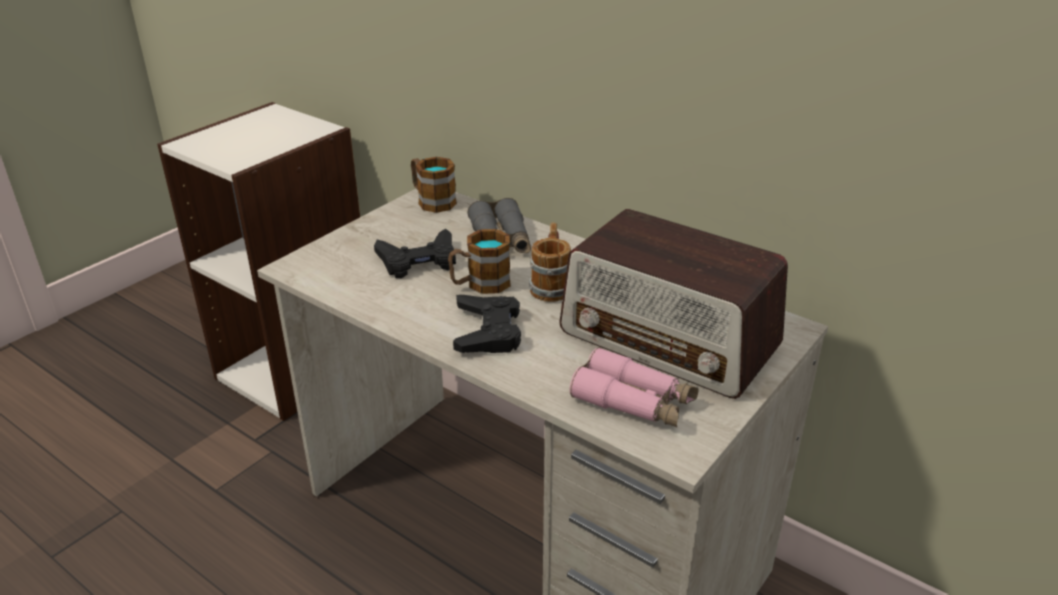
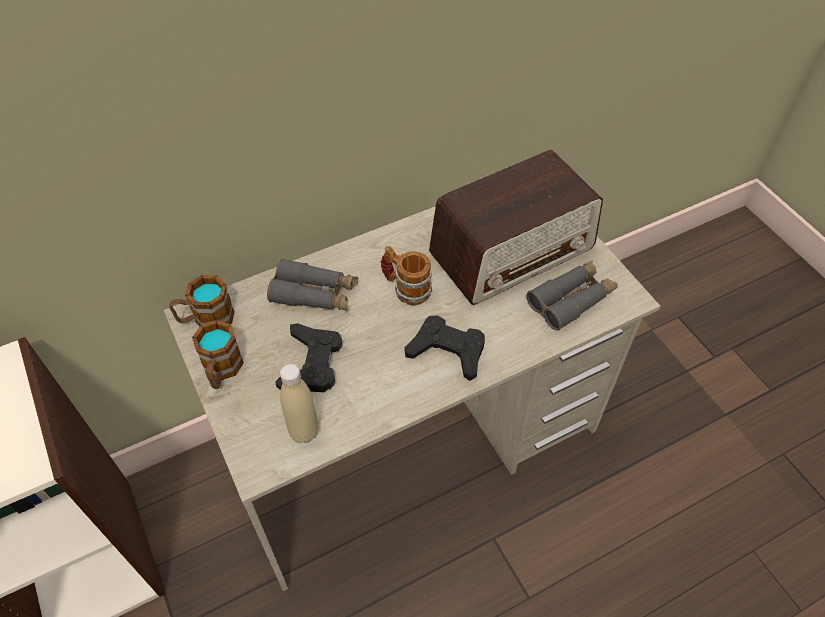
camera: 65 degrees left, 20 degrees up
(341, 278) = (304, 432): none -> beige bottle
(480, 284) = (377, 332): mug -> mug (221, 371)
(634, 402) = (571, 299): pink binoculars -> grey binoculars

